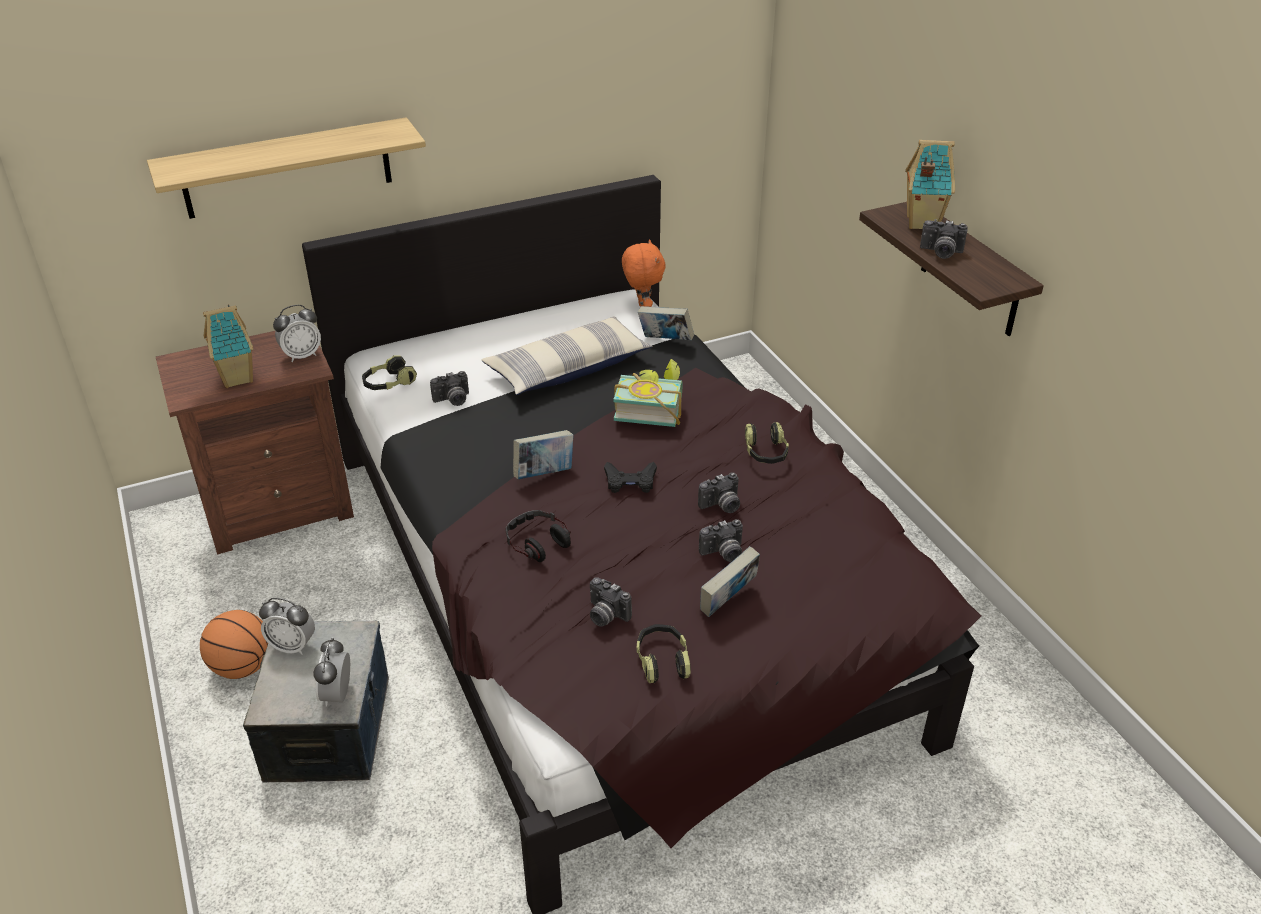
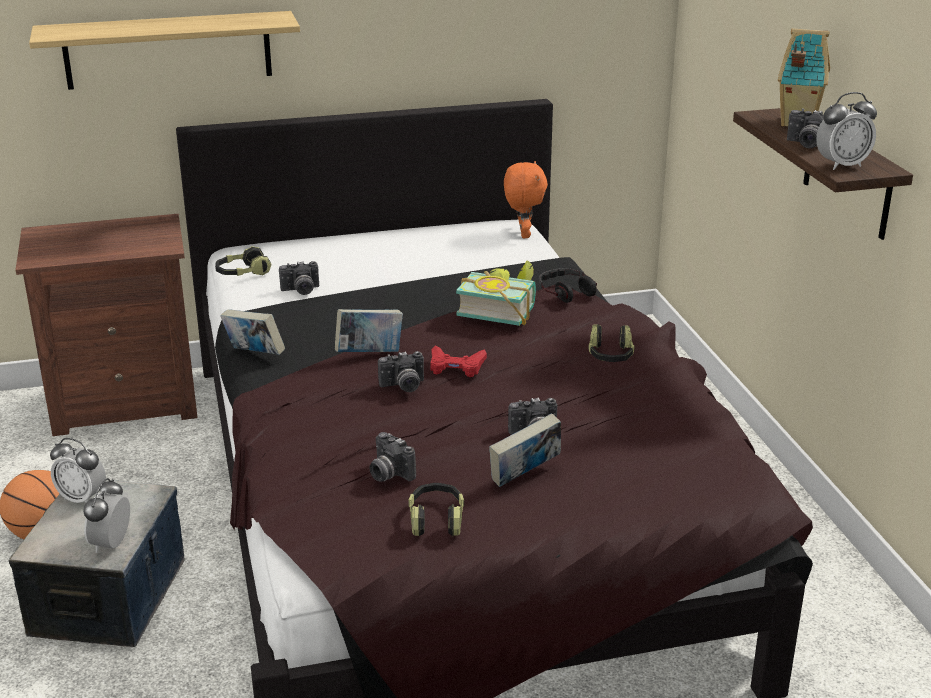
camera: 10 degrees right, 10 degrees down
(238, 378) = (92, 249): toy house -> none
(302, 355) = (160, 236): alarm clock -> alarm clock (841, 165)
(537, 542) = (340, 407): headphones -> headphones (566, 292)
(568, 369) = (428, 275): pillow -> none
(630, 481) = (456, 366): black game controller -> red game controller
(665, 341) = (537, 260): book -> book (254, 354)
(721, 506) = (546, 395): camera -> camera (403, 386)

